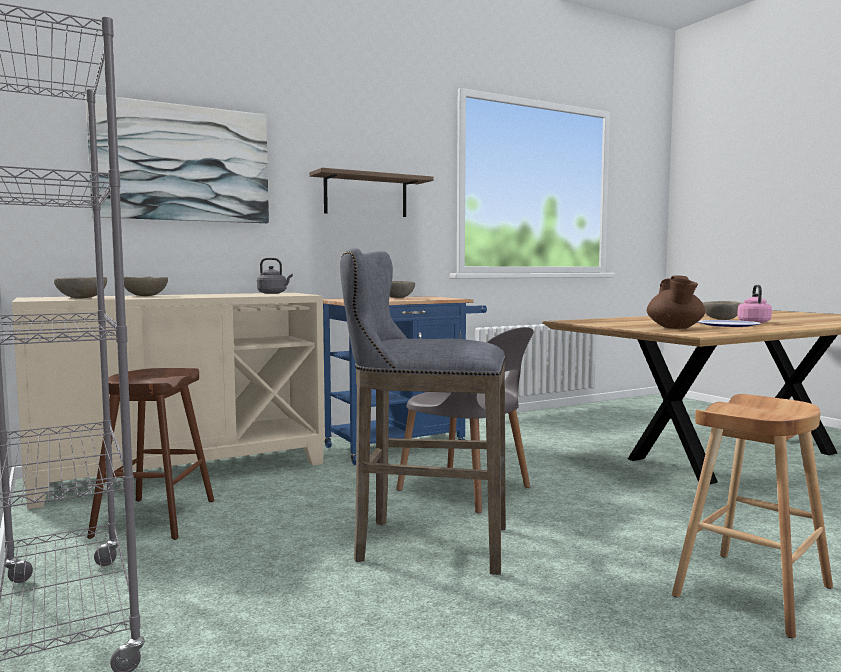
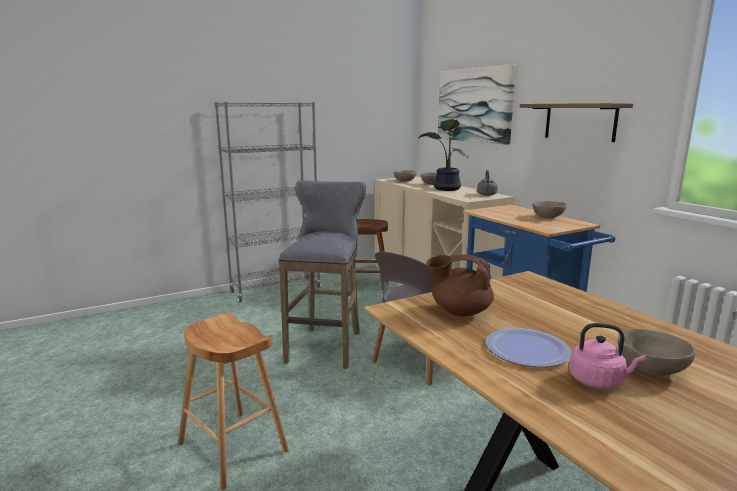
camera: 90 degrees right, 10 degrees up
(205, 295) = (445, 189): none -> potted plant

